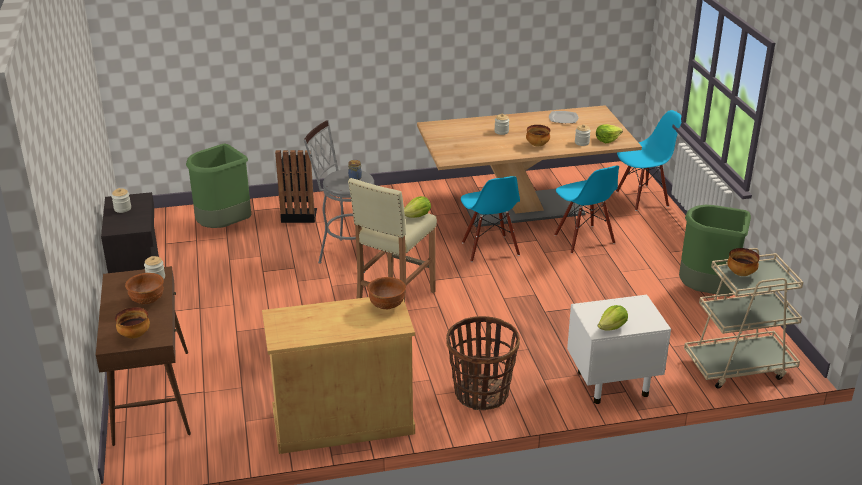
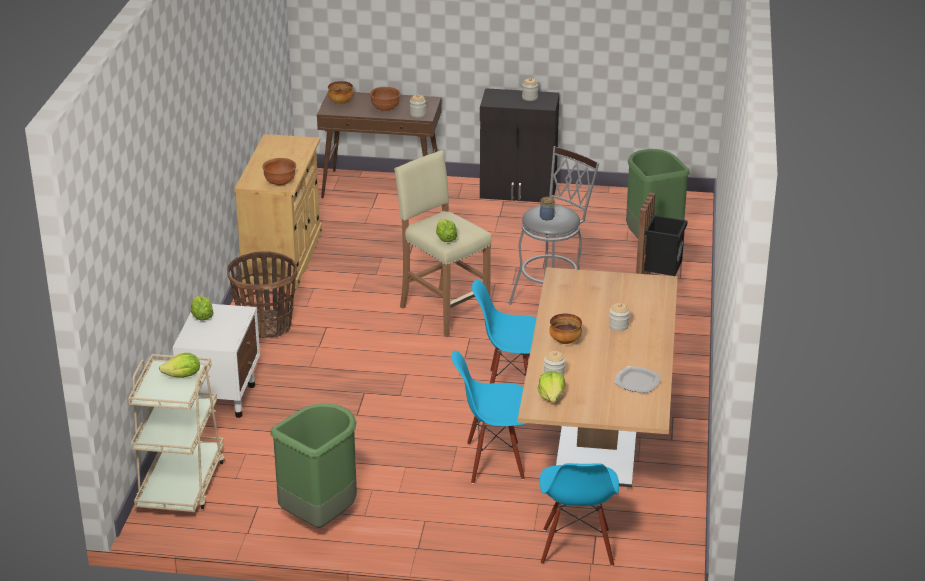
camera: 110 degrees right, 0 degrees up
(741, 273) = (183, 376): bowl -> lettuce

